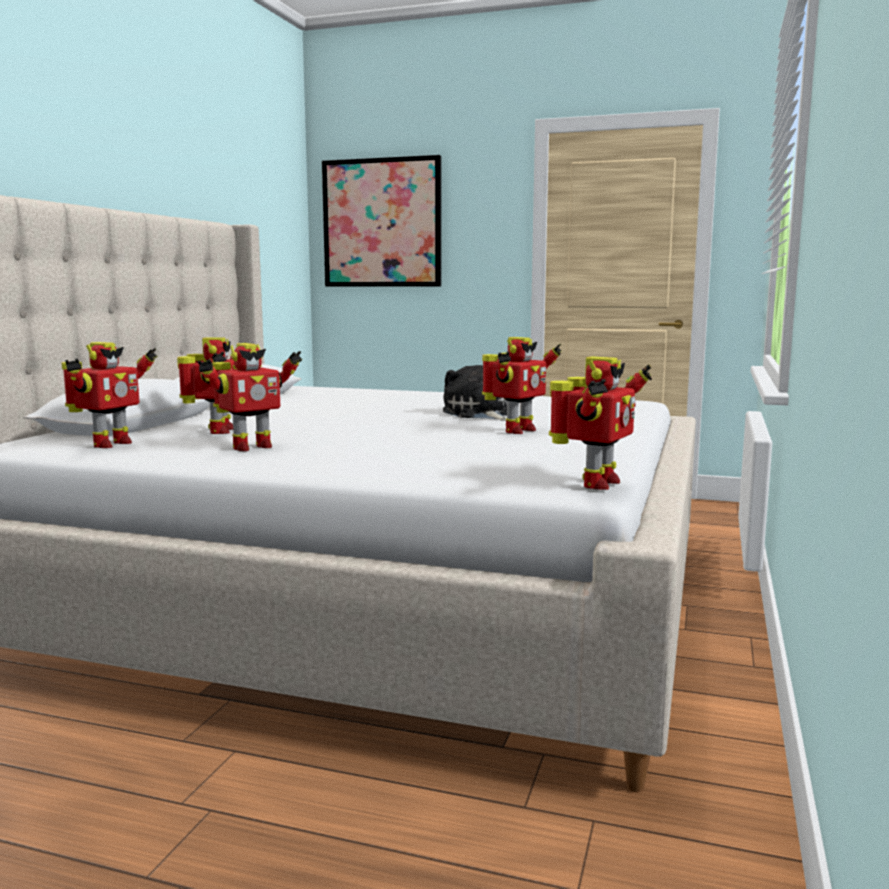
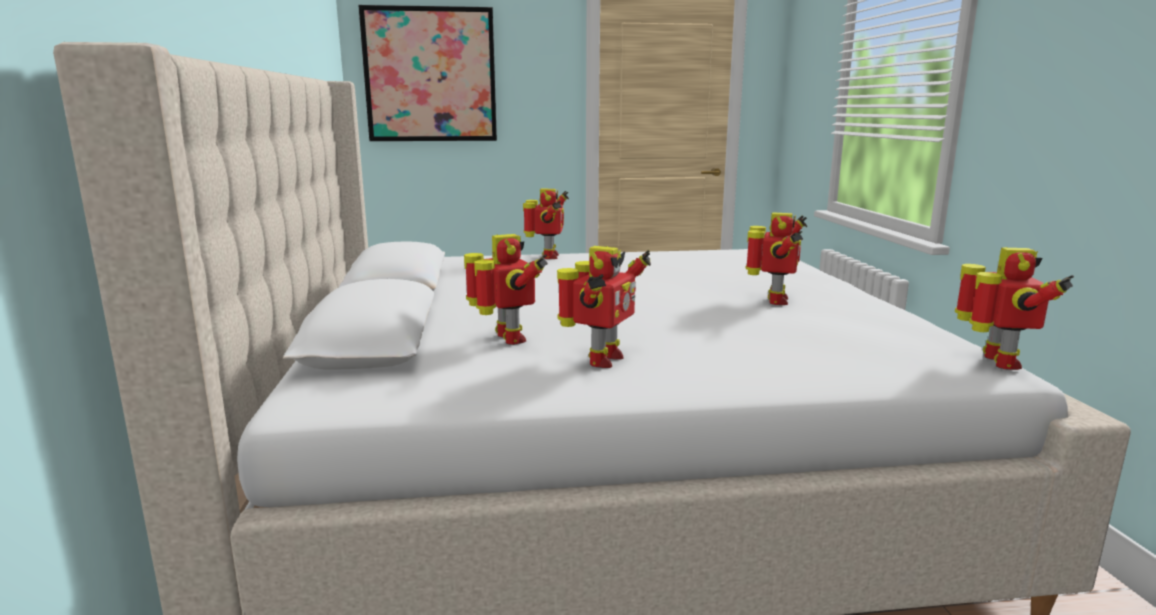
camera: 25 degrees left, 5 degrees up
(109, 444) = (436, 381): toy robot -> toy robot (548, 257)
(479, 414) = (688, 281): plush toy -> none

